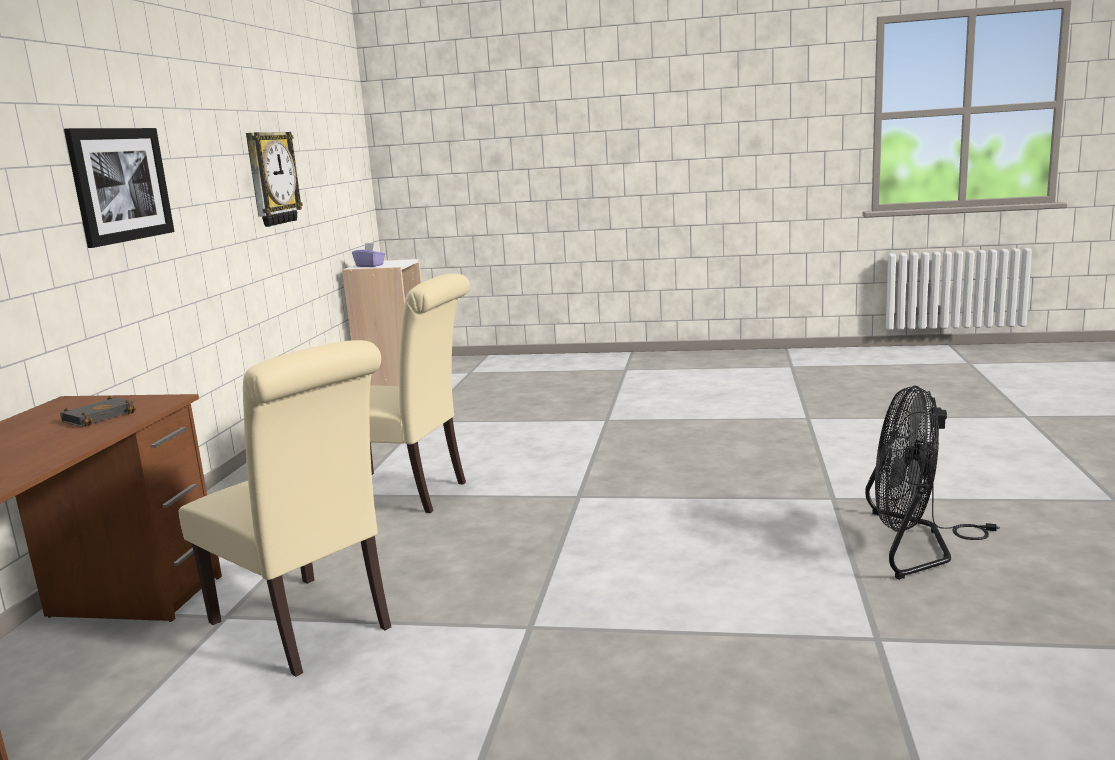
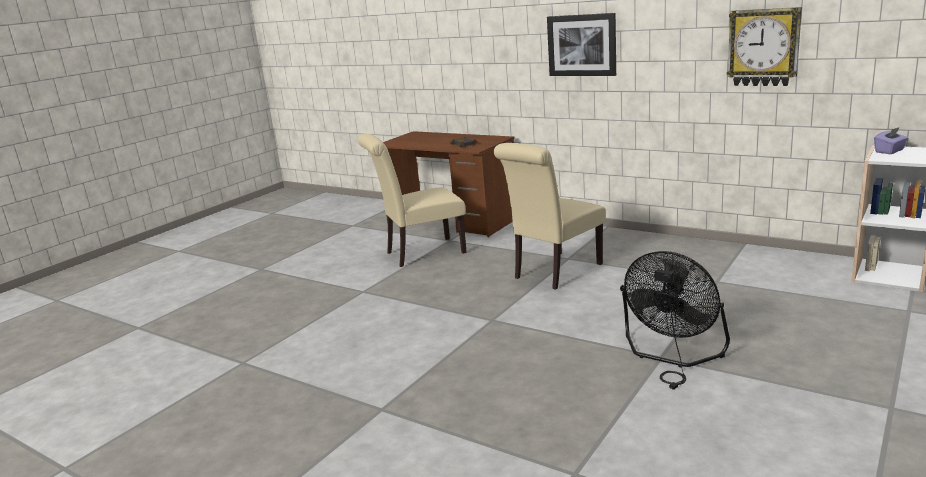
camera: 115 degrees right, 5 degrees up
(917, 541) = (290, 414): black fan -> black fan (669, 356)

